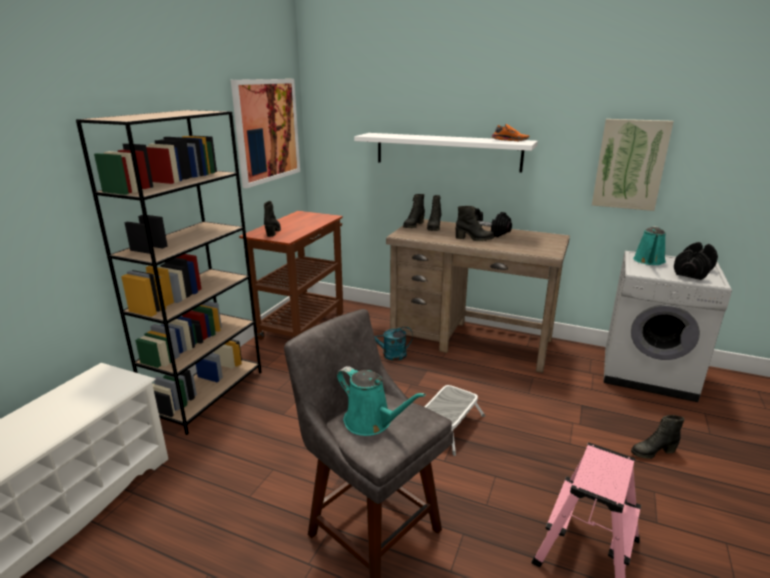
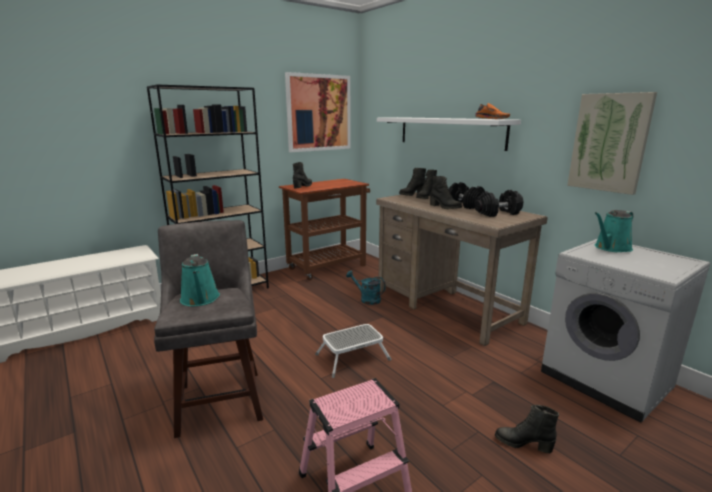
camera: 30 degrees right, 5 degrees down
(692, 271) = (651, 263): black dumbbell -> black dumbbell (497, 213)

